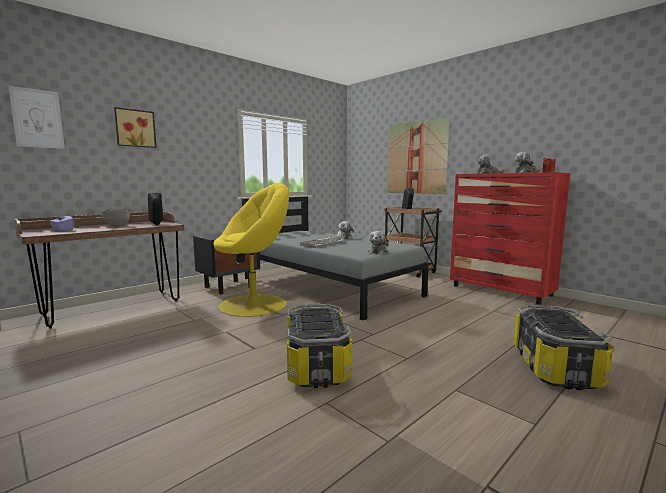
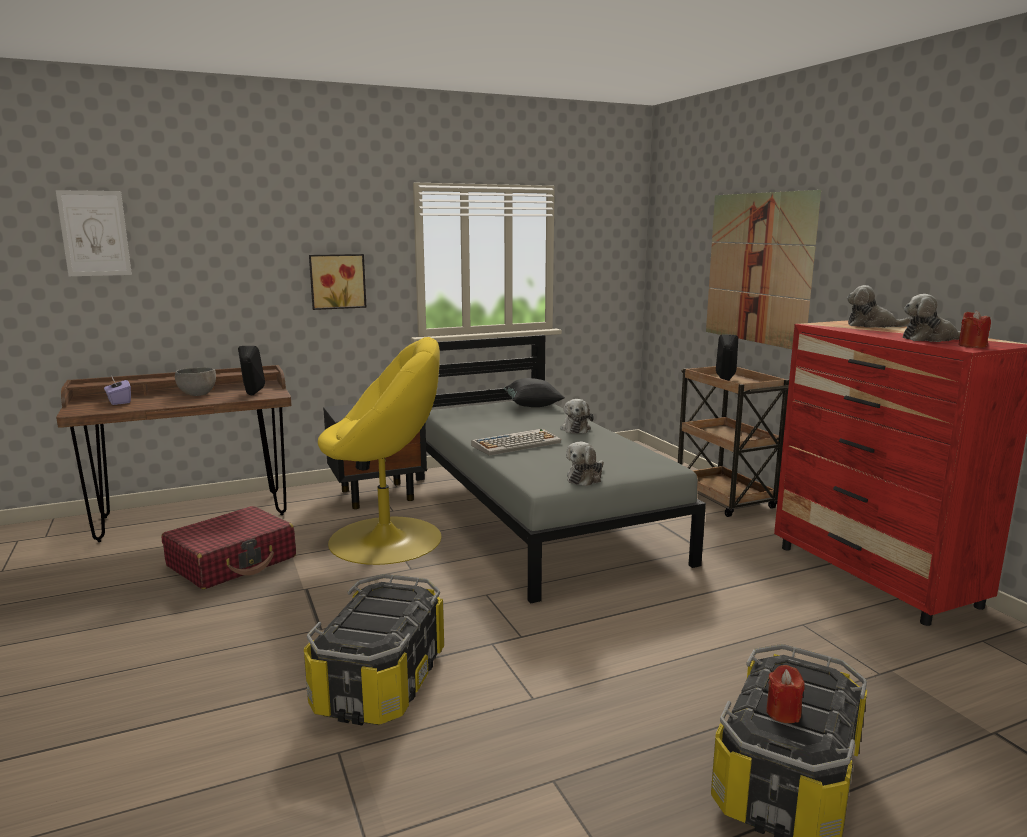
camera: 20 degrees right, 5 degrees up
(135, 128) = (235, 234): picture -> picture (337, 281)
(163, 326) = (232, 562): none -> red suitcase
(309, 232) = (532, 406): none -> black pillow
(561, 327) = (783, 713): none -> red candle

